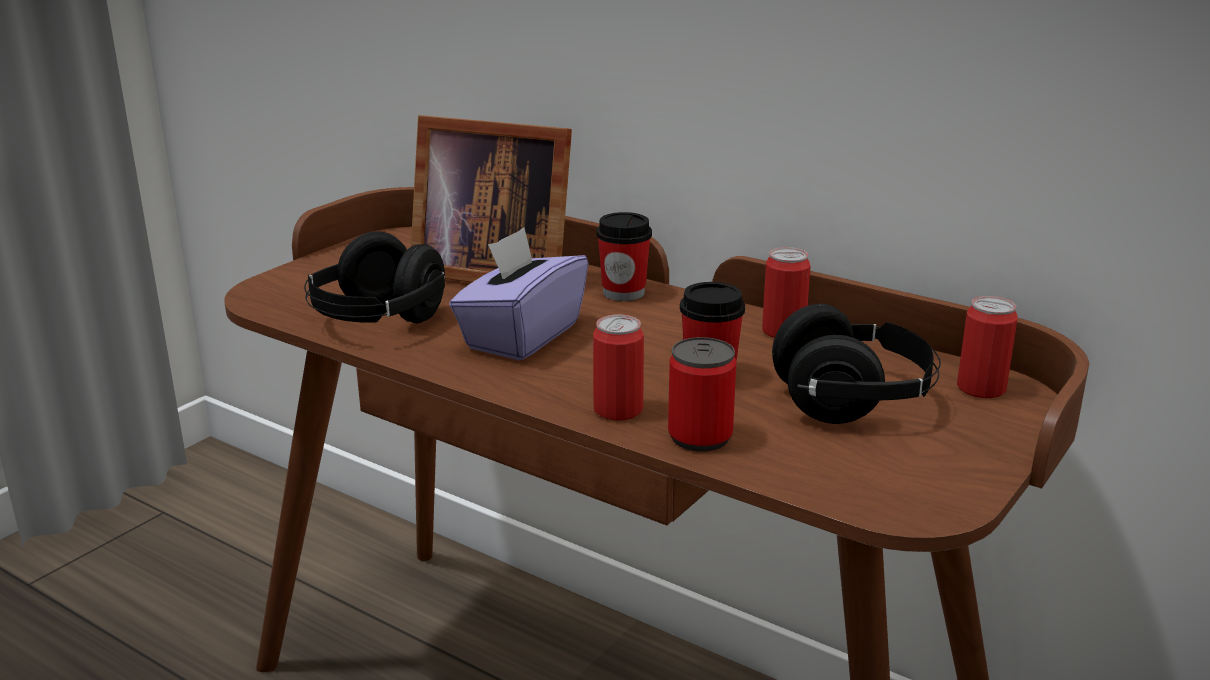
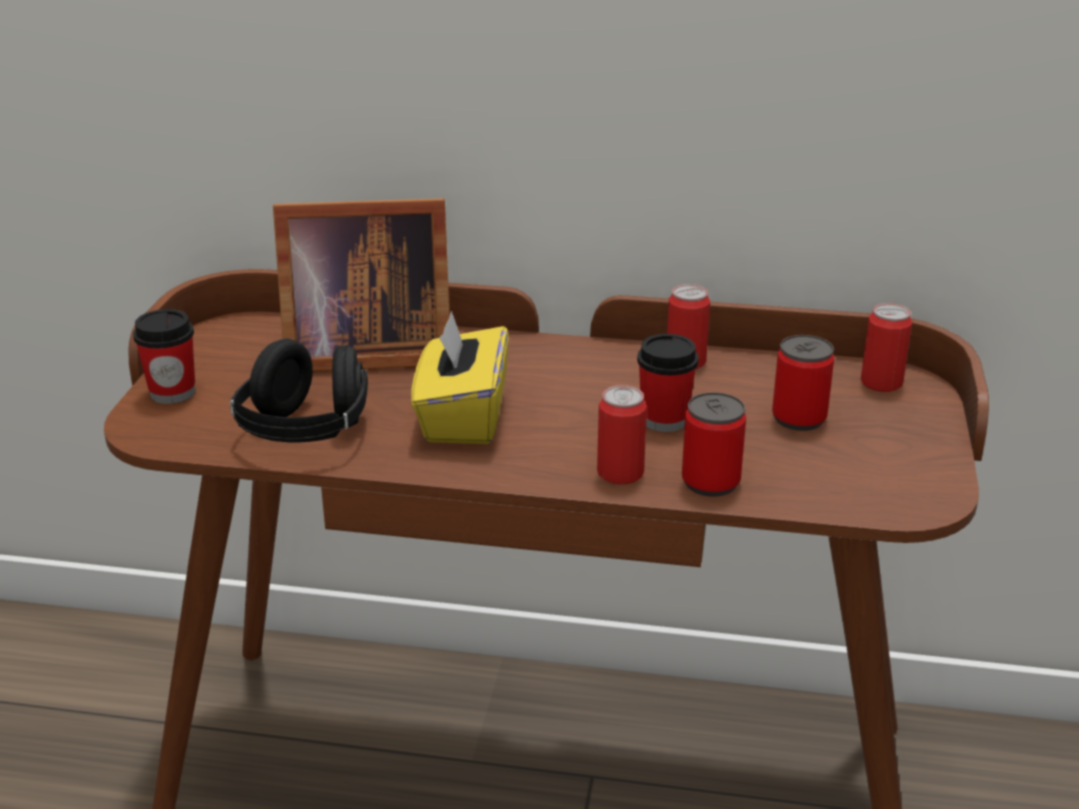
camera: 25 degrees left, 5 degrees up
(521, 336) = (462, 418): purple tissue box -> yellow tissue box
(623, 293) = (511, 350): cup -> cup (172, 393)
(853, 402) = (799, 418): black headphones -> can

